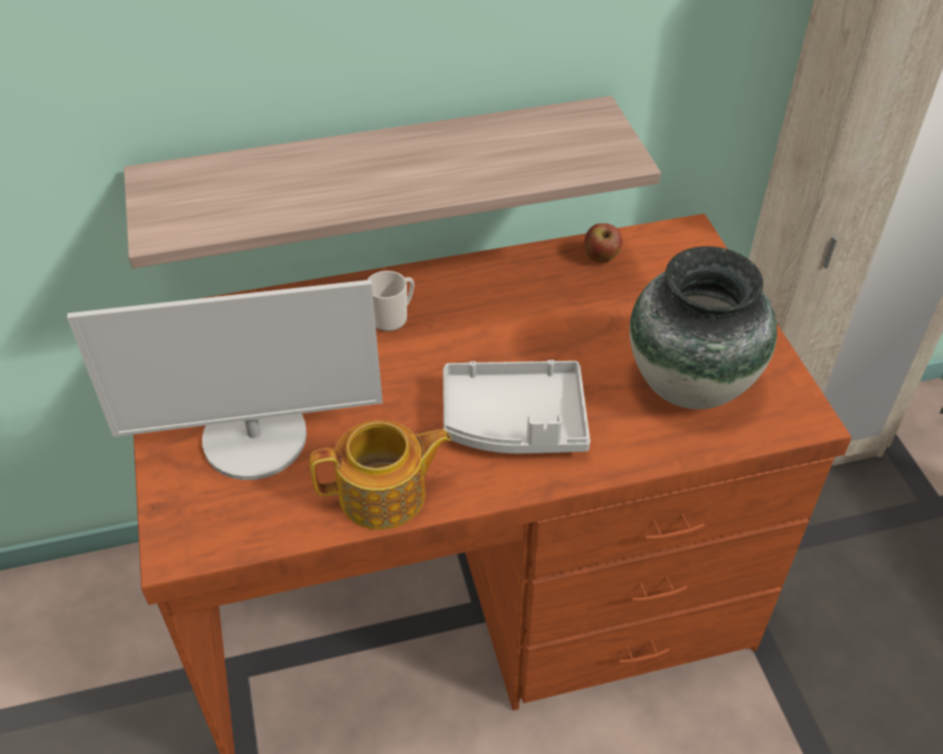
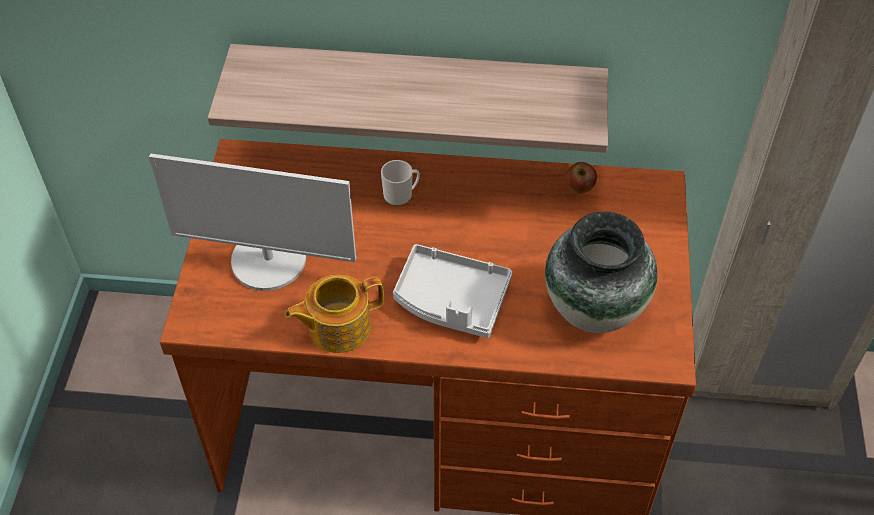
camera: 20 degrees right, 5 degrees up
(385, 495) = (337, 327): teapot -> teapot turned 150 degrees clockwise

